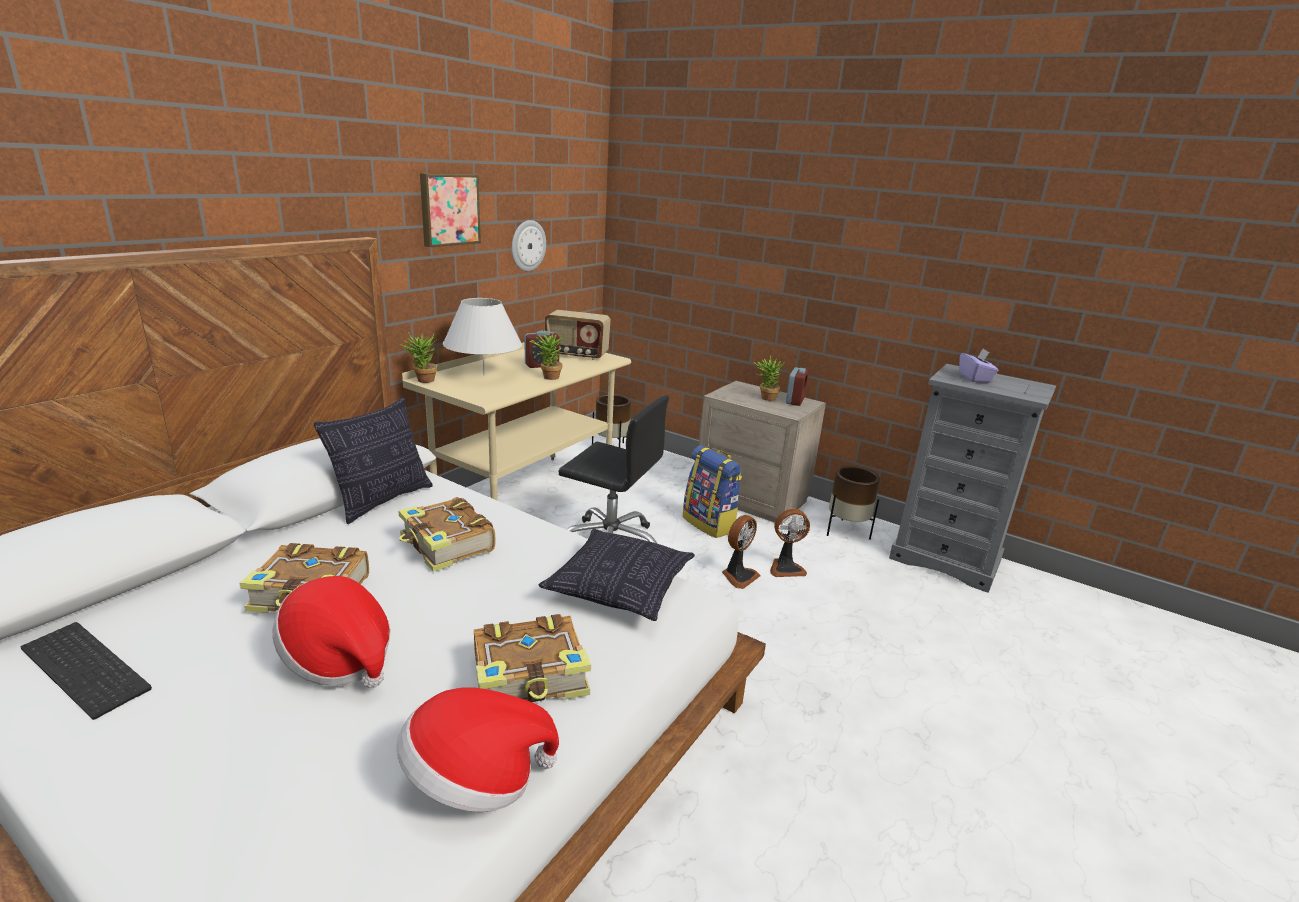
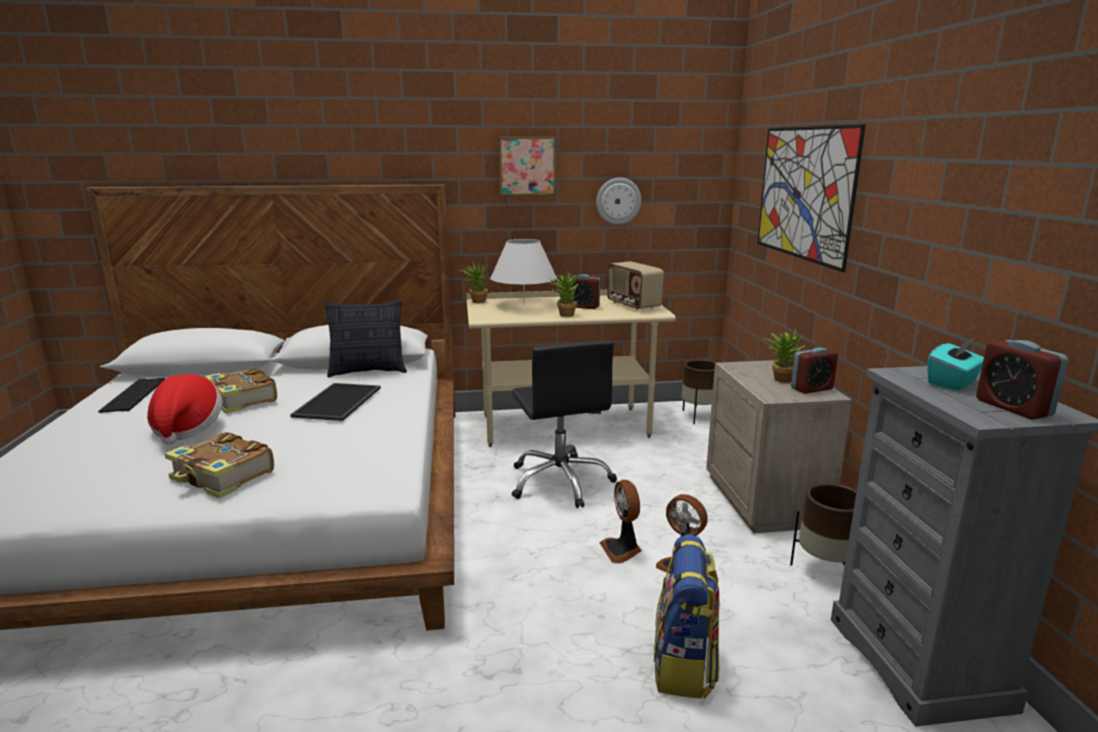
camera: 50 degrees right, 5 degrees down
(446, 545) = (339, 402): book -> tray
(475, 780) = (109, 501): hat -> none
(619, 588) = (364, 462): pillow -> none
(710, 524) = (677, 502): backpack -> backpack (684, 666)
(729, 238) = (804, 193): none -> picture
(738, 576) = (622, 550): fan -> fan turned 75 degrees clockwise
(974, 378) = (953, 383): purple tissue box -> turquoise tissue box
(1023, 387) = (1013, 408): none -> alarm clock

